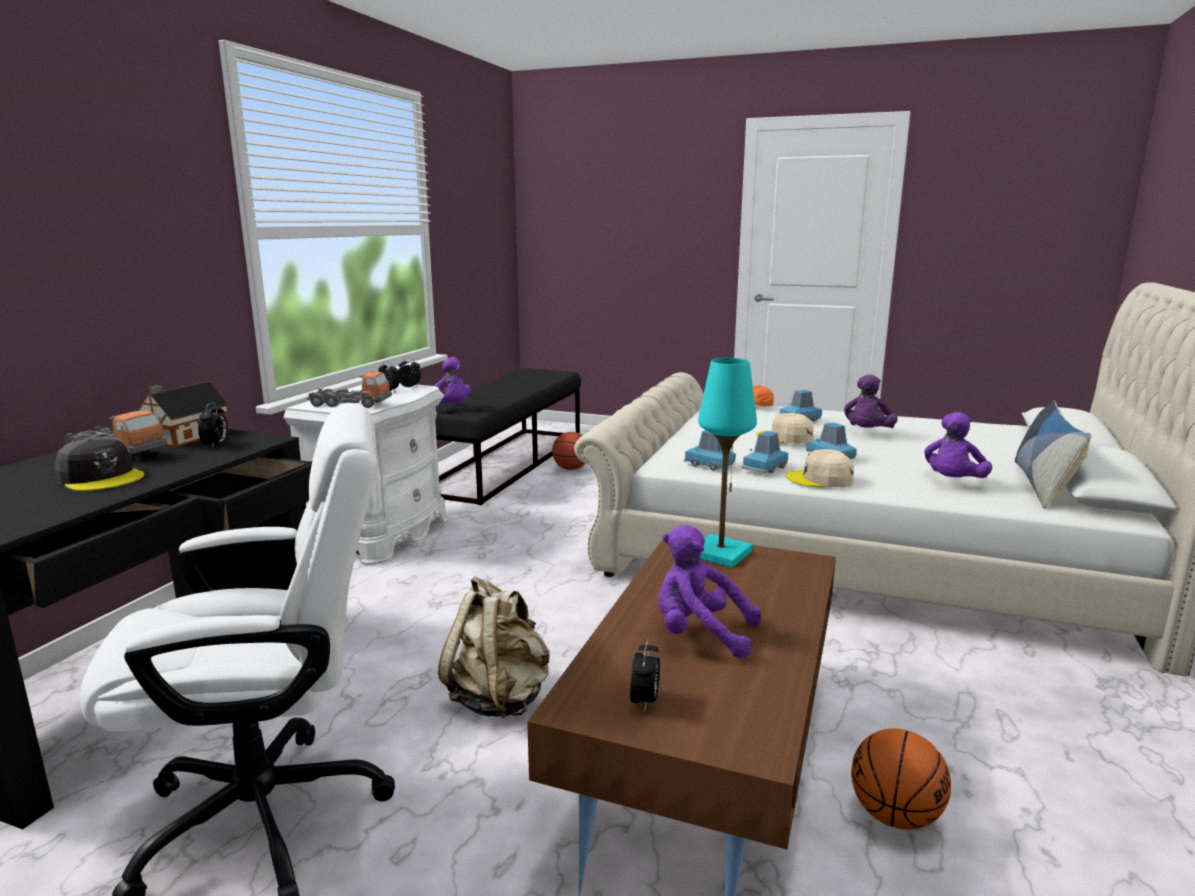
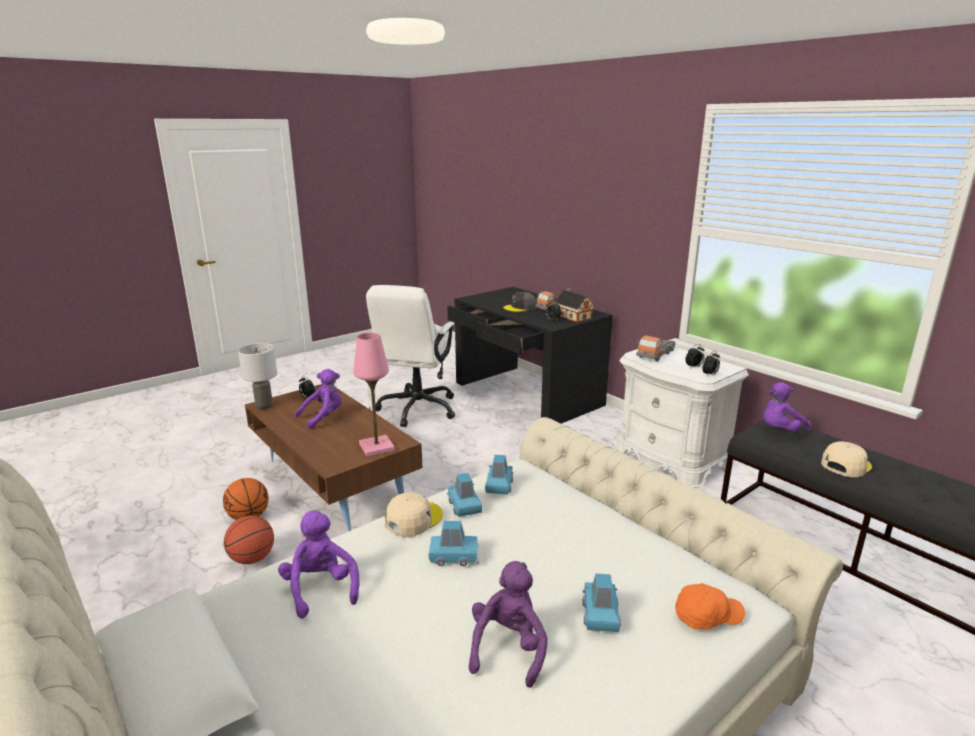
camera: 120 degrees right, 5 degrees up
(499, 698) = (434, 456): beige backpack -> none
(571, 469) = (840, 599): basketball -> basketball (252, 559)
(709, 465) = (499, 485): blue toy car -> blue toy car turned 60 degrees counterclockwise
(721, 553) = (376, 447): turquoise table lamp -> pink table lamp
(756, 743) = (264, 405): none -> white table lamp
(785, 437) = (537, 562): beige cap -> beige cap (845, 465)
(867, 433) = (508, 648): purple plush toy -> purple plush toy turned 45 degrees clockwise
(1043, 485) = (239, 651): pillow -> none

